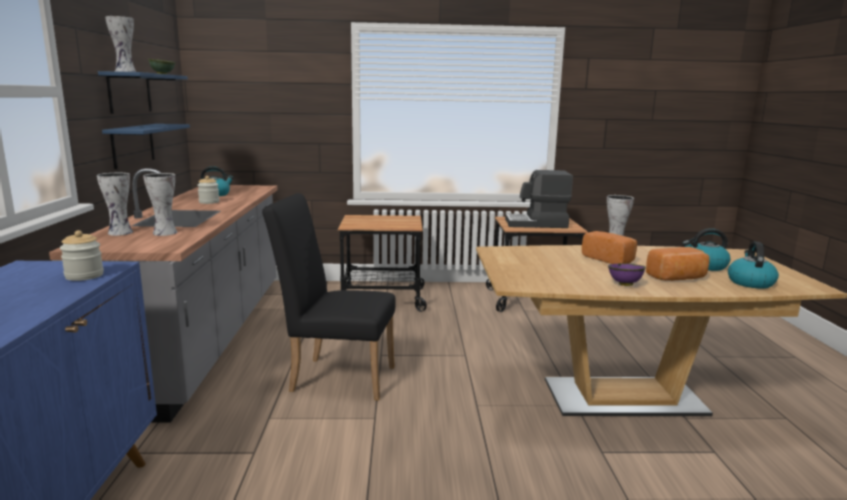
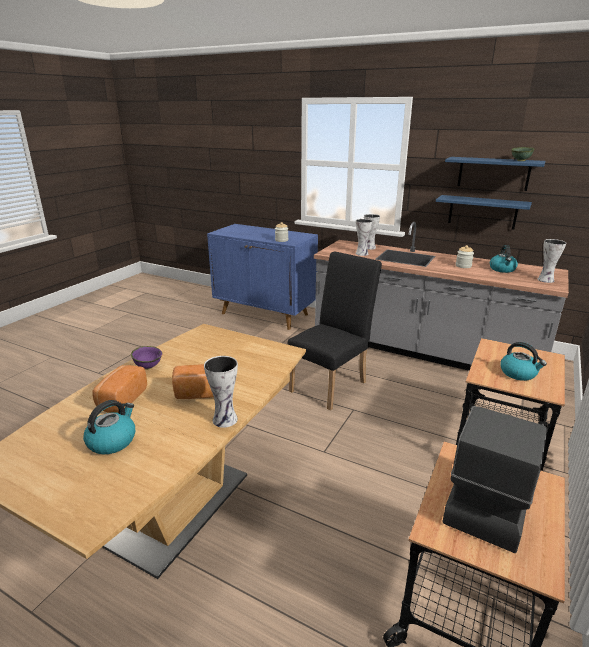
camera: 120 degrees right, 10 degrees up
(126, 71) = (463, 158): vase -> vase (545, 280)
(750, 282) = (55, 432): kettle -> kettle (518, 373)

